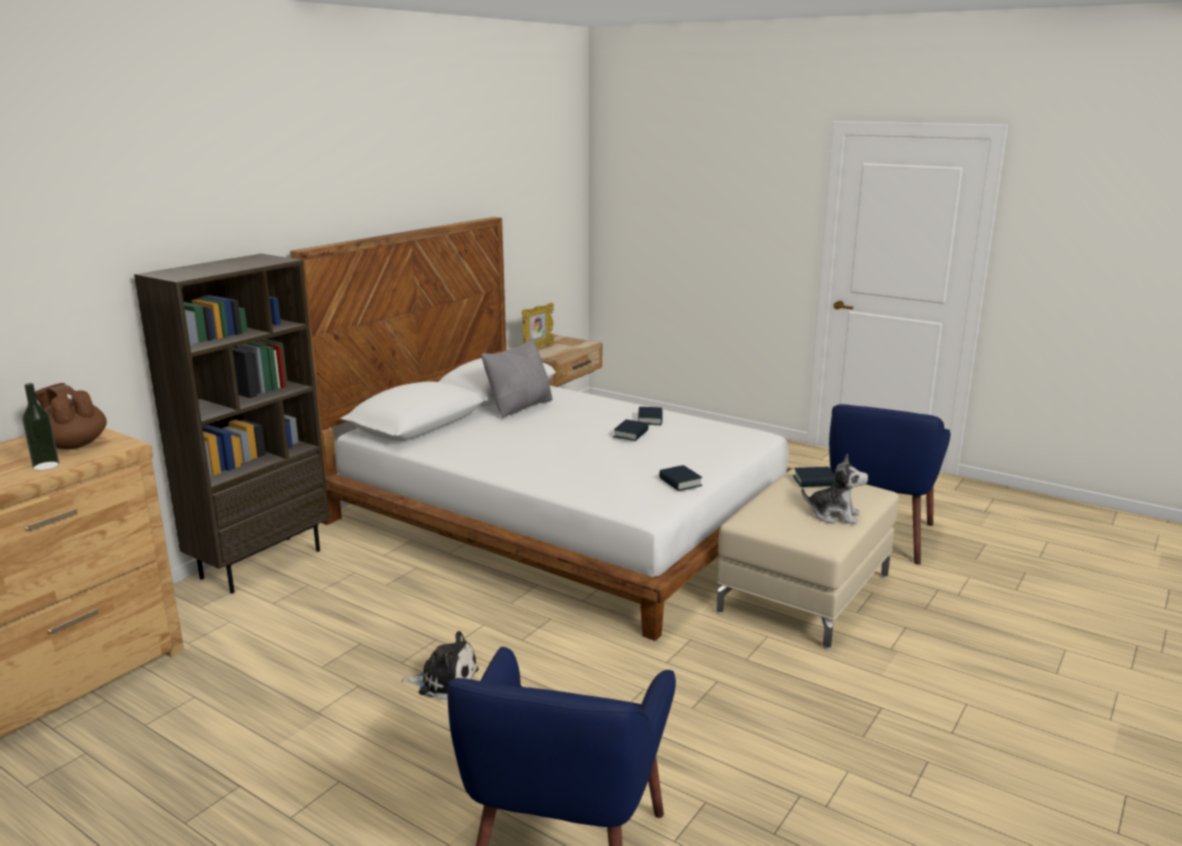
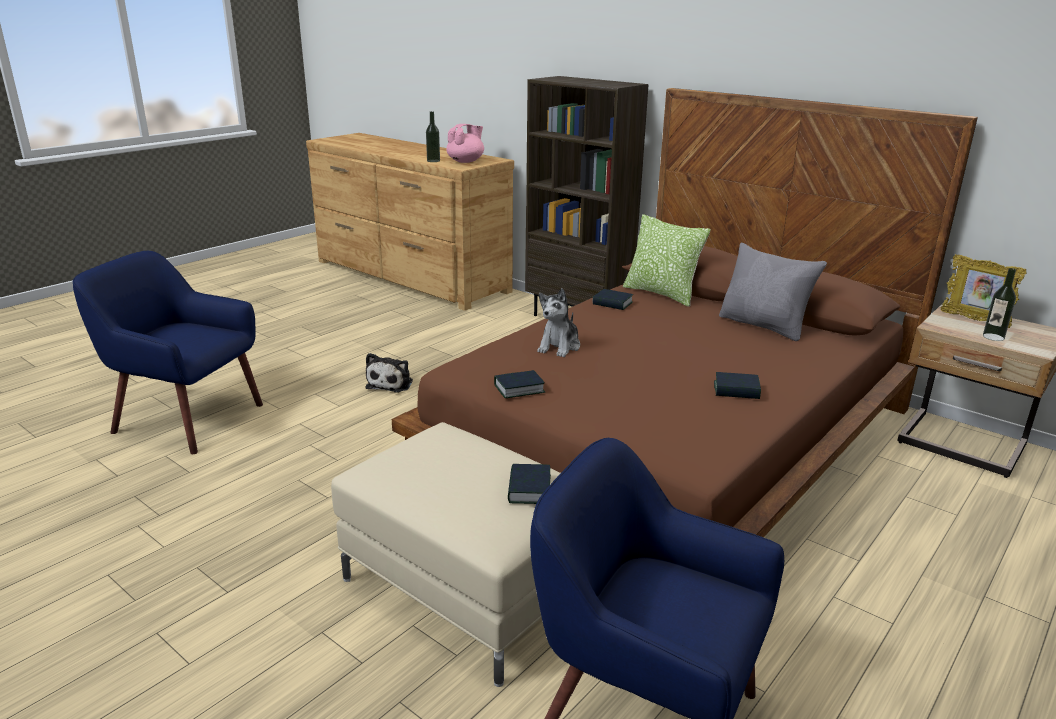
camera: 95 degrees right, 5 degrees up
(73, 445) = (466, 161): brown teapot -> pink teapot
(439, 436) = (661, 294): none -> pillow
(562, 519) = (672, 439): white bed -> brown bed
(568, 348) = (993, 337): none -> bottle
(631, 434) = (680, 376): book -> book (612, 303)
(834, 515) = (419, 484): plush toy -> plush toy (559, 347)

